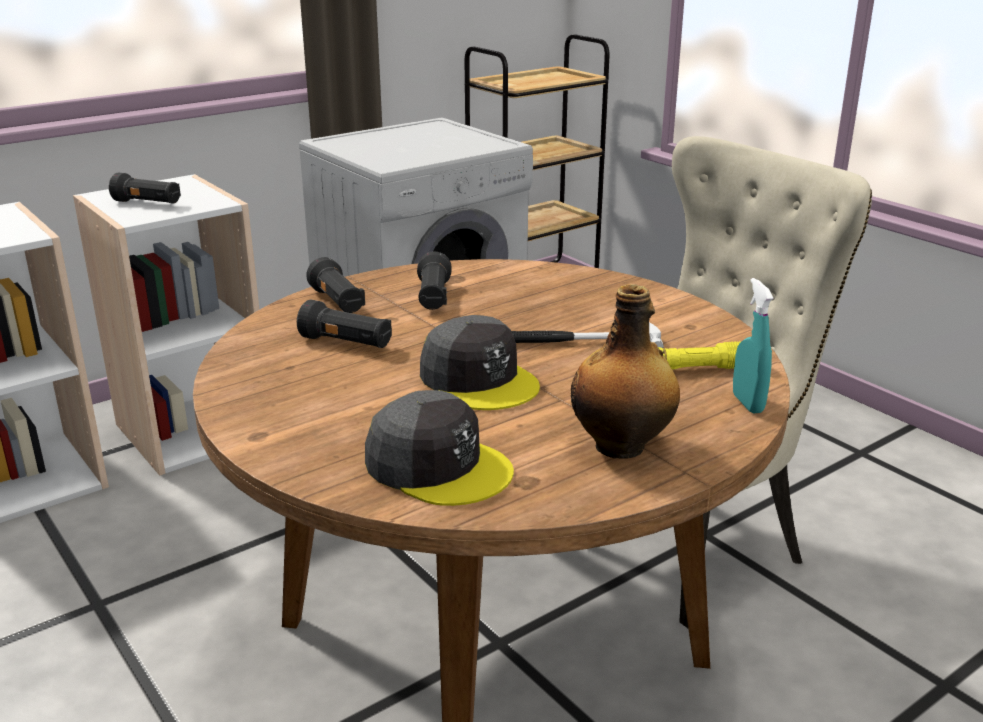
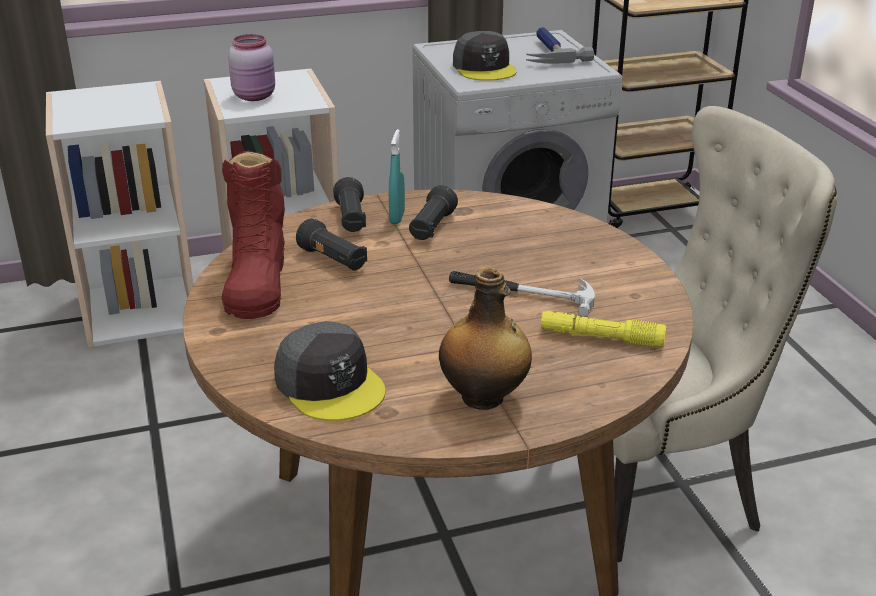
camera: 20 degrees right, 5 degrees up
(148, 203) = (255, 96): black flashlight -> pink jar
(270, 377) = (257, 280): none -> red boot
(445, 134) = (549, 52): none -> hammer
(479, 380) = (414, 314): grey cap -> grey cap (484, 68)
(747, 403) = (623, 381): turquoise spray bottle -> turquoise spray bottle (397, 217)

